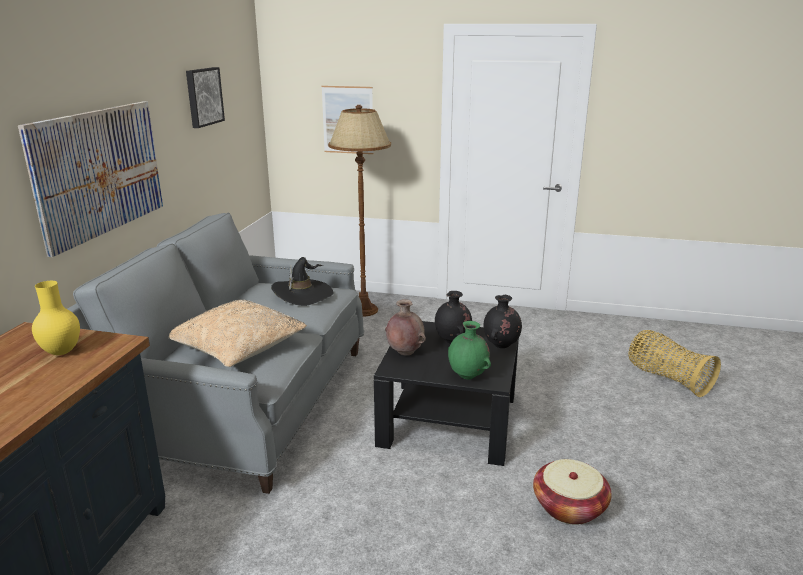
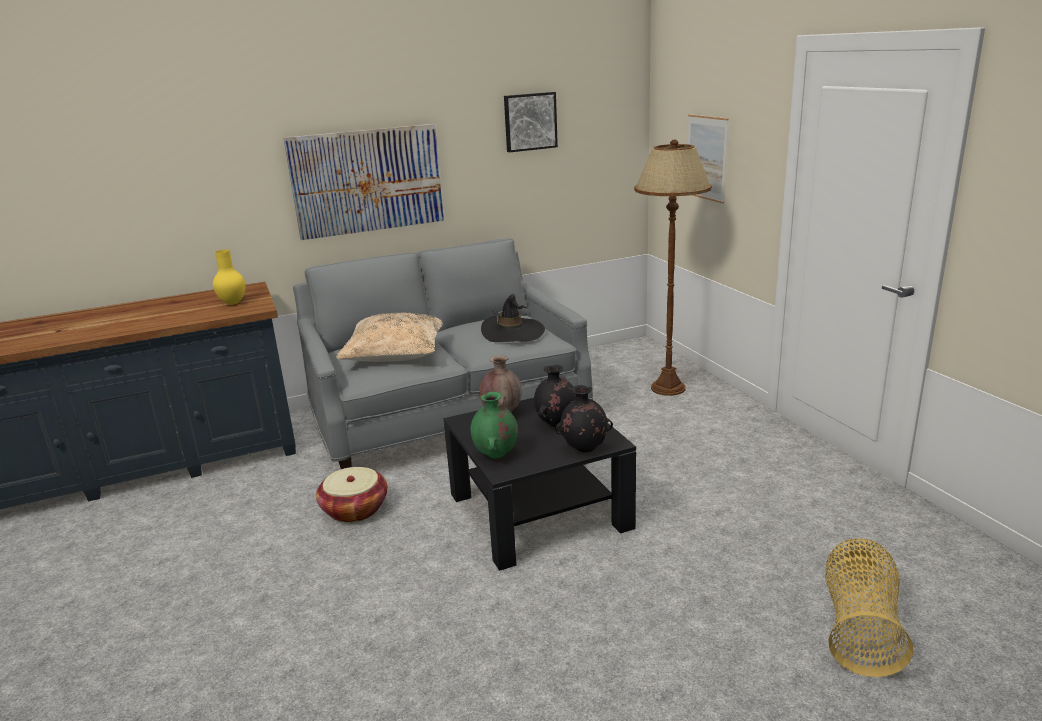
camera: 55 degrees right, 0 degrees up
(569, 507) = (474, 635): basket -> basket (354, 509)

